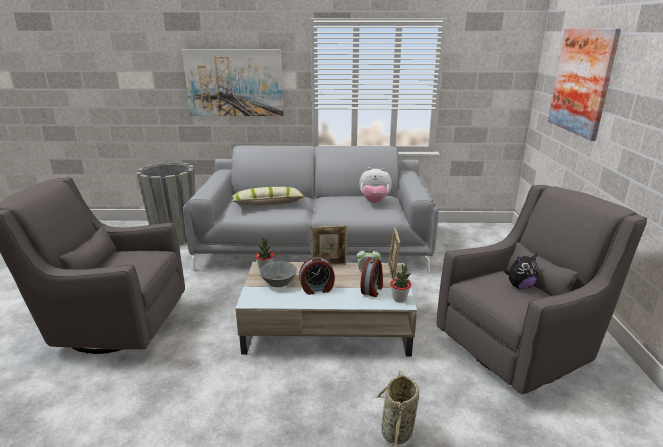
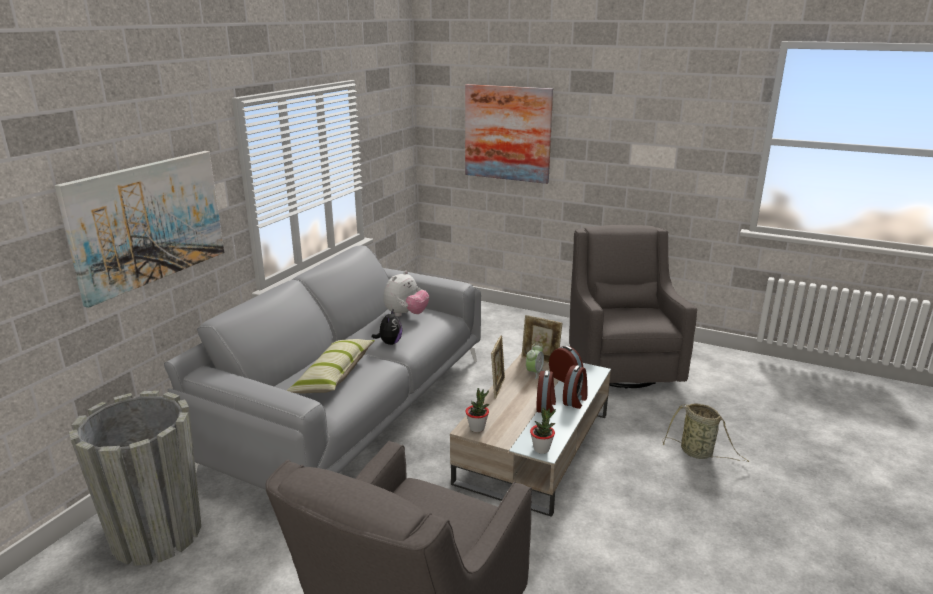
camera: 65 degrees left, 0 degrees up
(278, 283) = (517, 425): grey bowl -> none
(337, 301) = (575, 401): none -> alarm clock
(399, 299) = (589, 370): potted plant -> potted plant (541, 449)
(519, 286) = (630, 312): plush toy -> plush toy (389, 343)

